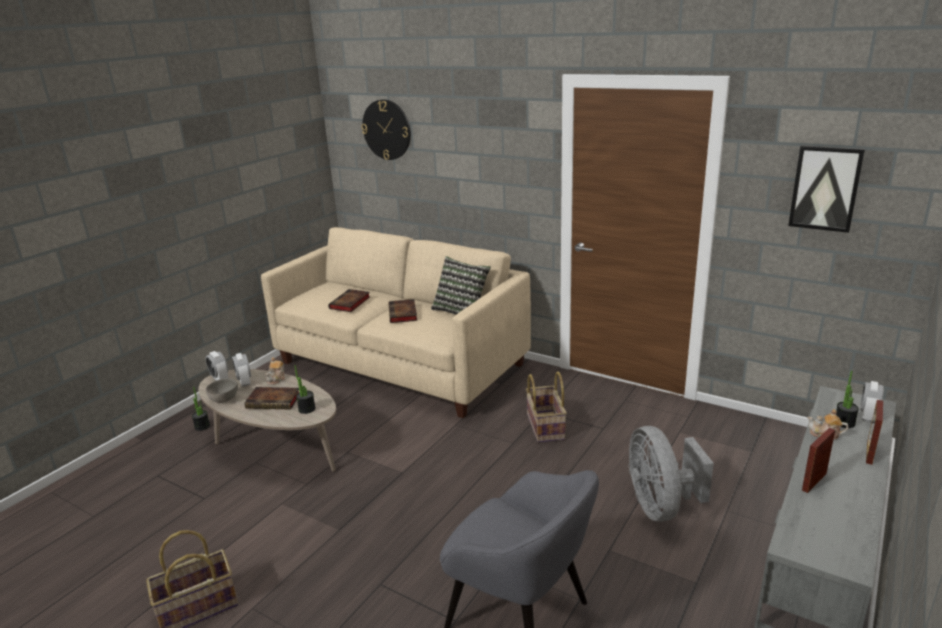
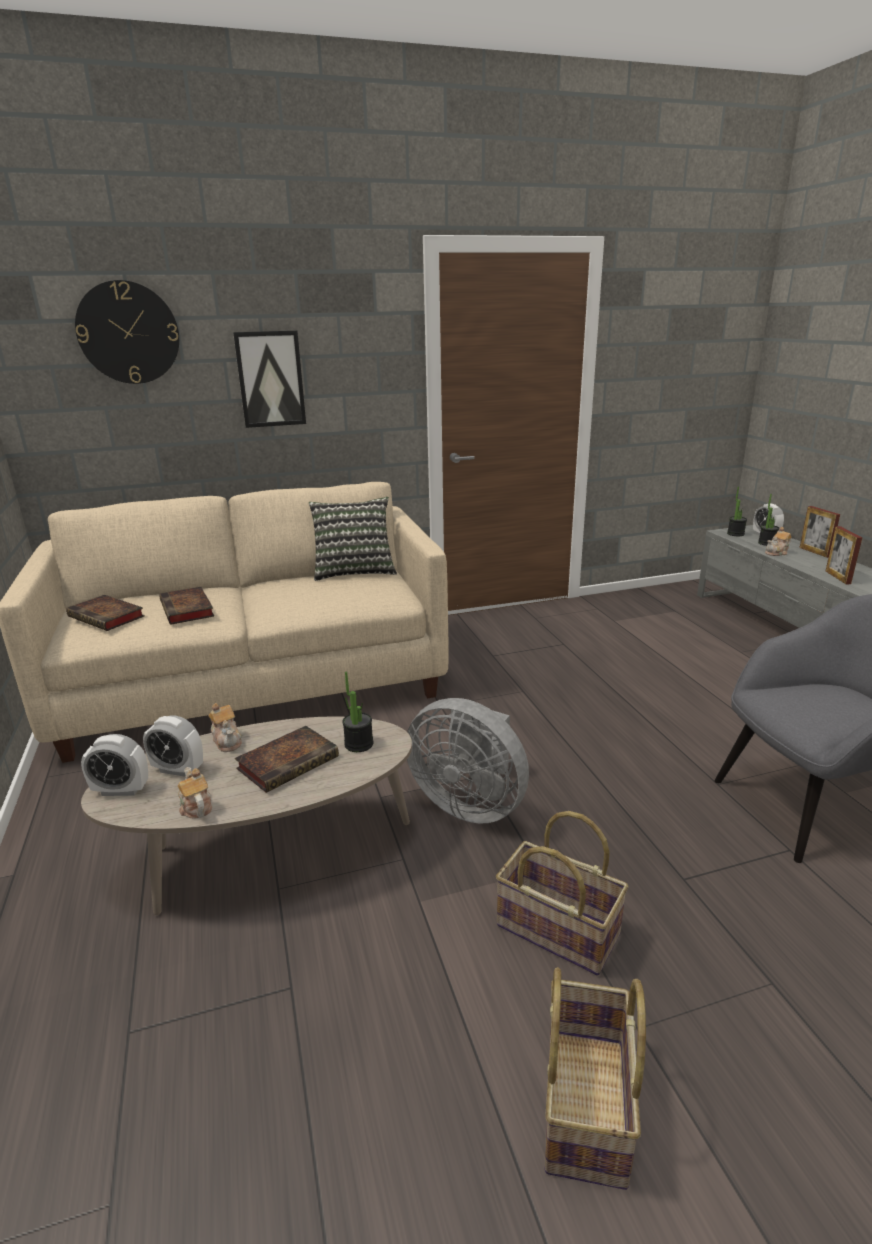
camera: 50 degrees left, 0 degrees up
(202, 426) = (74, 913): potted plant -> potted plant (735, 534)
(223, 399) = (195, 806): grey bowl -> teapot
(403, 314) = (292, 595): book -> book (108, 617)
(544, 426) = (520, 665): basket -> basket (556, 931)
(660, 506) = (707, 672): grey fan -> grey fan (469, 803)
(825, 188) = (681, 347): picture -> picture (270, 379)

